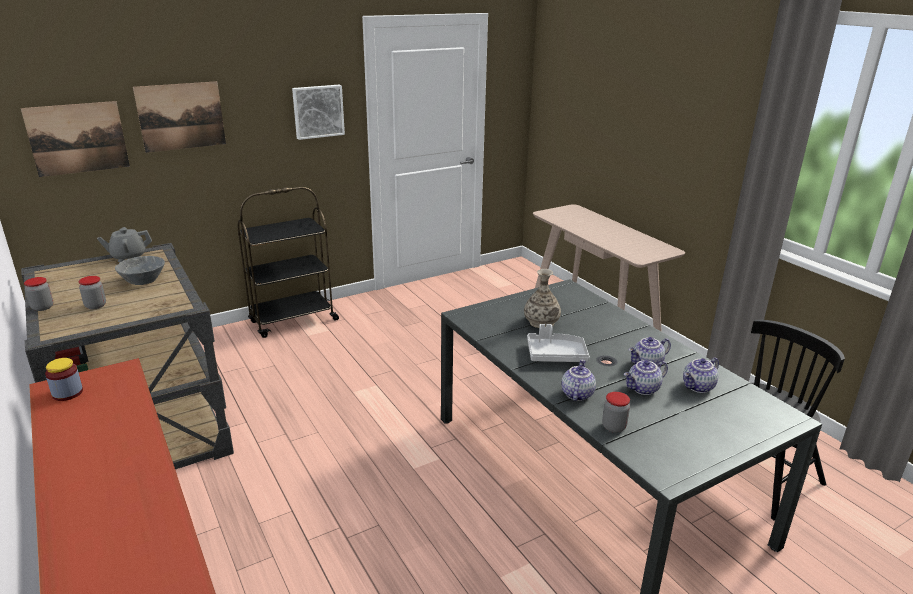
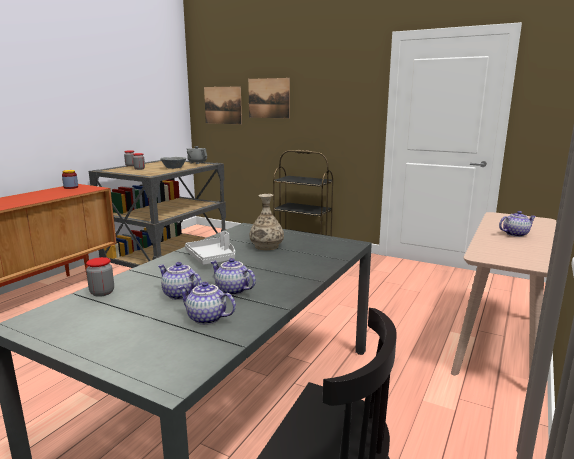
camera: 60 degrees right, 10 degrees down
(318, 111) = (349, 103): picture -> none
(576, 394) = (150, 273): teapot -> teapot (515, 234)

